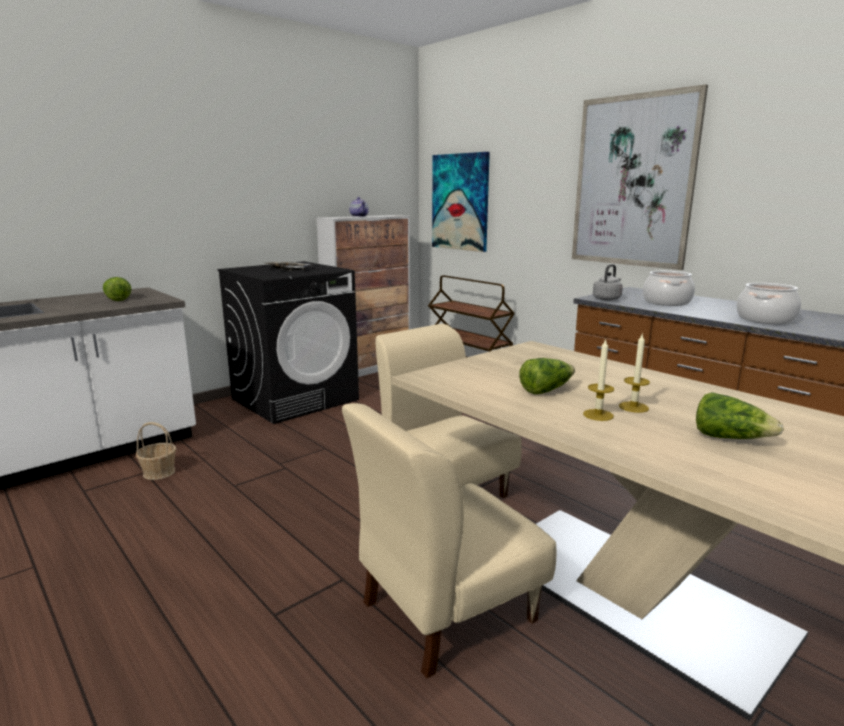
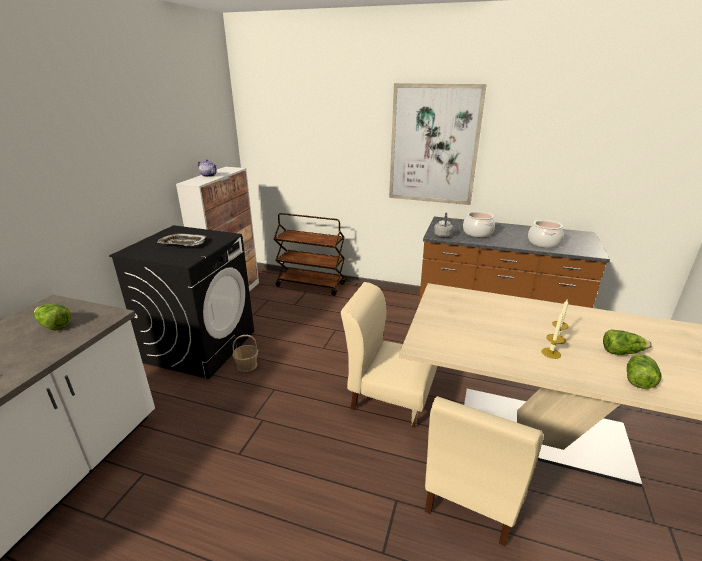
camera: 30 degrees left, 10 degrees up
(159, 472) = (157, 467): basket -> basket (247, 365)
(460, 202) = (284, 152): picture -> none
(546, 390) = (499, 337): lettuce -> lettuce (638, 379)

